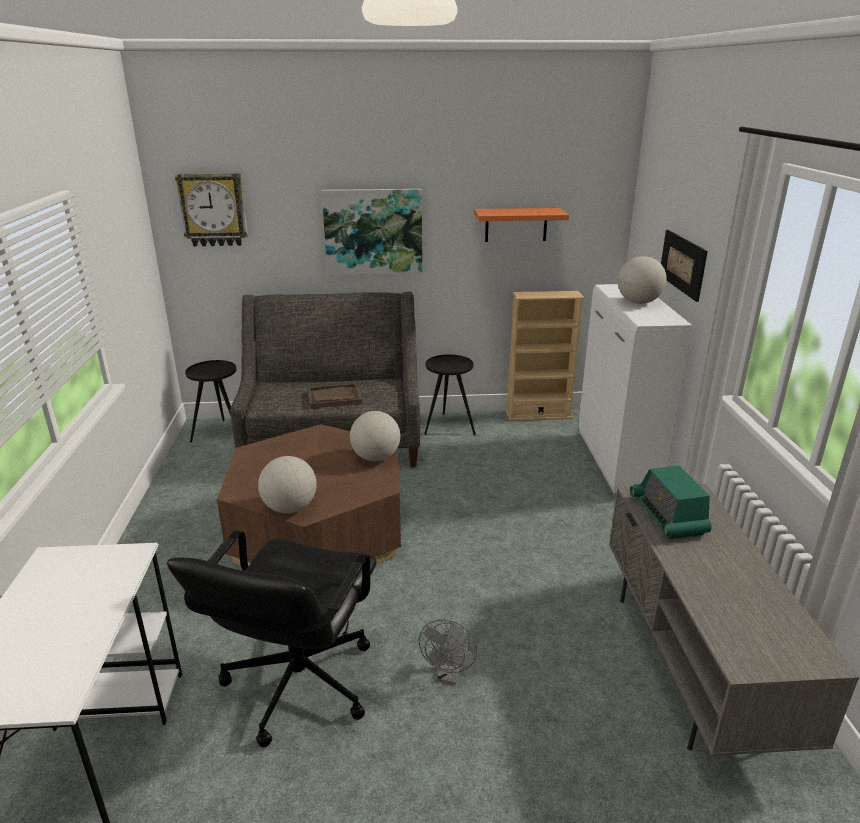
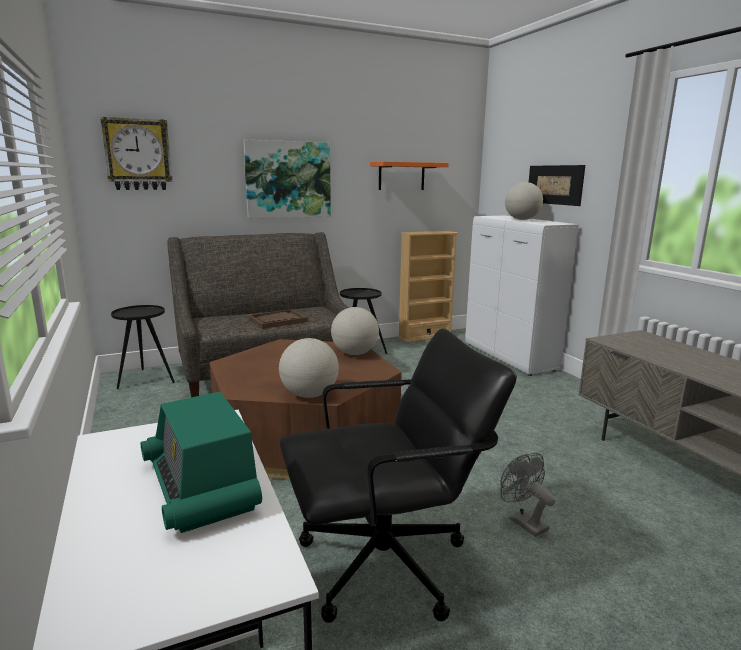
camera: 20 degrees left, 10 degrees down
(297, 683) = (386, 564): black office chair -> black office chair turned 105 degrees counterclockwise
(449, 675) = (523, 521): grey fan -> grey fan turned 150 degrees clockwise
(668, 516) = (644, 348): radio -> radio (200, 485)

